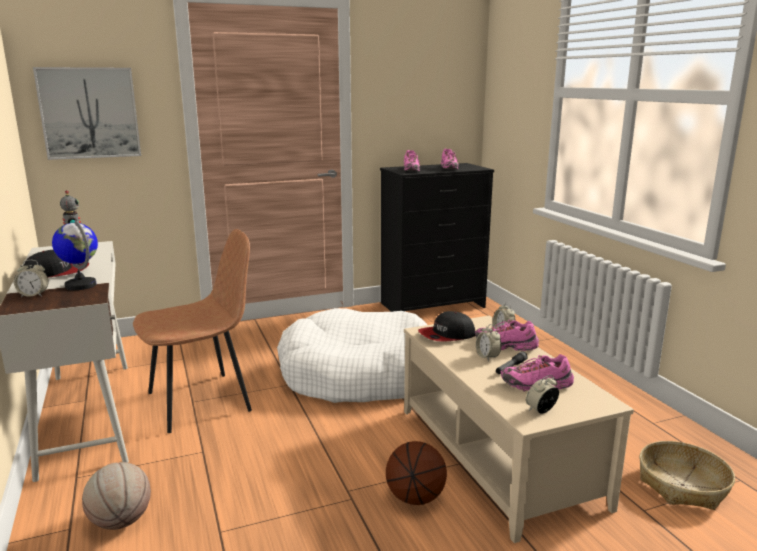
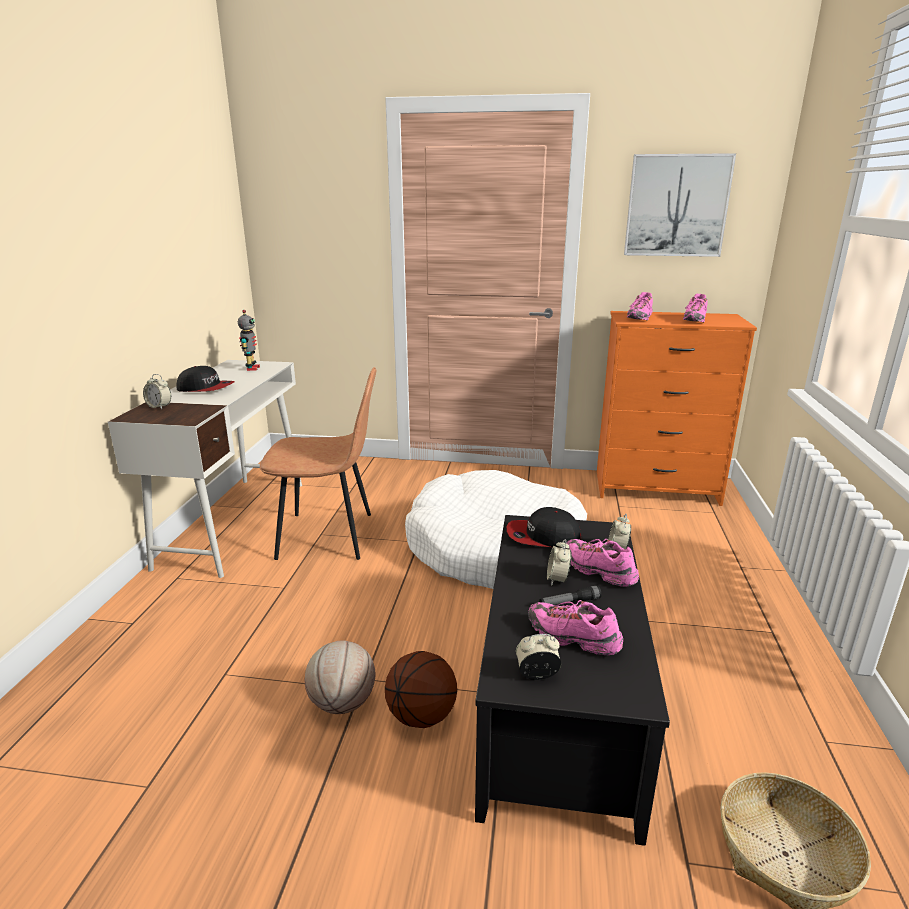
camera: 30 degrees right, 5 degrees up
(81, 285) = (203, 404): globe -> none
(89, 113) = (304, 233): picture -> picture (676, 206)
(120, 521) = (168, 631): basketball -> basketball (342, 703)
(432, 305) = (656, 488): black dresser -> orange dresser
(498, 455) = (561, 702): beige coffee table -> black coffee table

